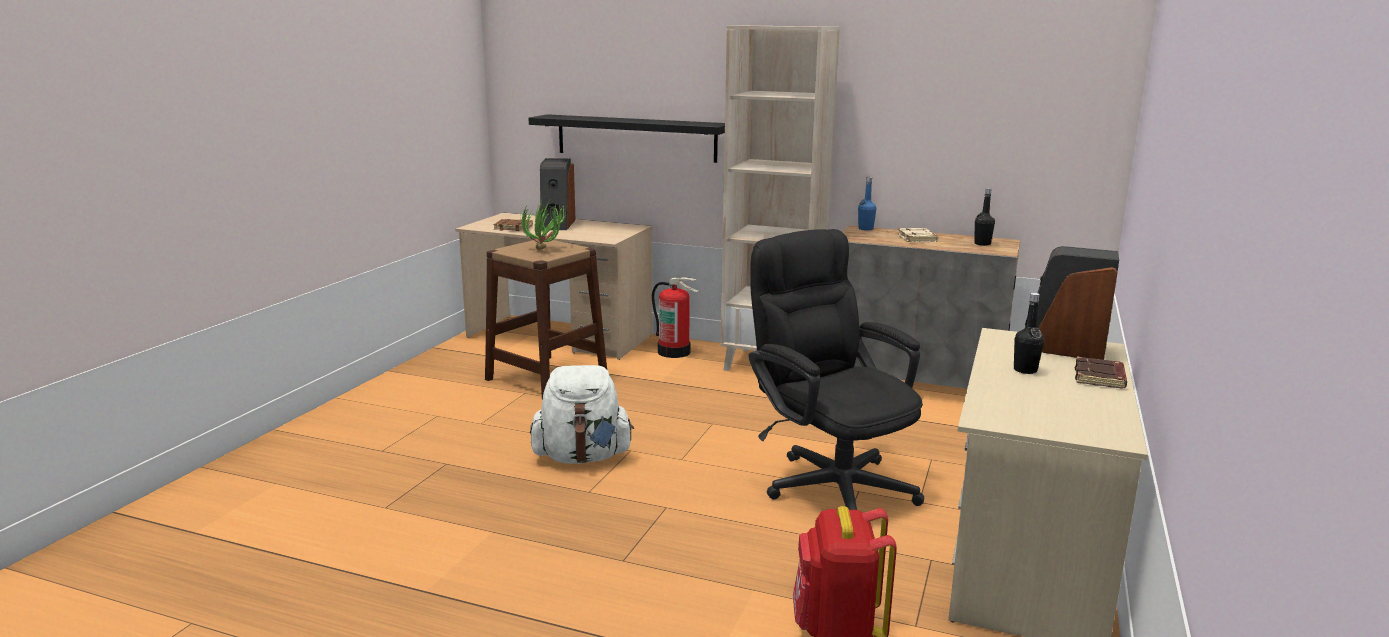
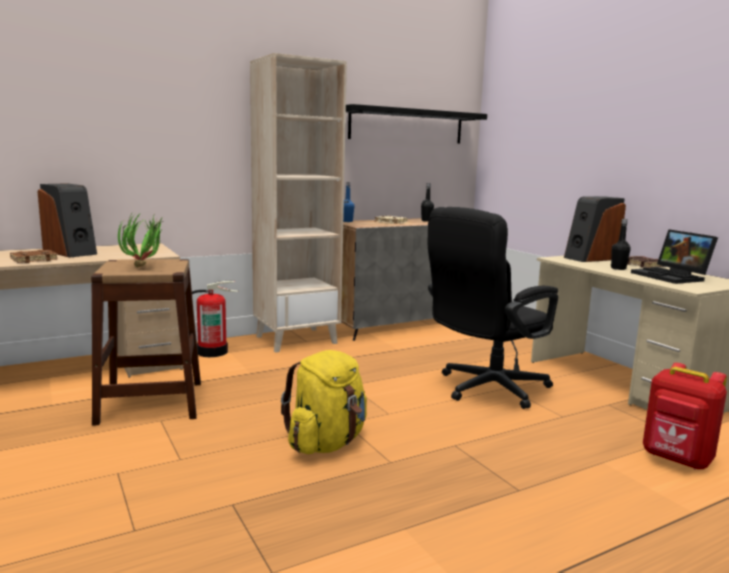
camera: 50 degrees left, 5 degrees down
(582, 457) = (326, 443): white backpack -> yellow backpack
(636, 138) = (138, 160): black shelf -> black shelf (407, 126)
(830, 482) = (485, 389): black office chair -> black office chair turned 45 degrees counterclockwise
(1050, 402) = (672, 277): none -> laptop

